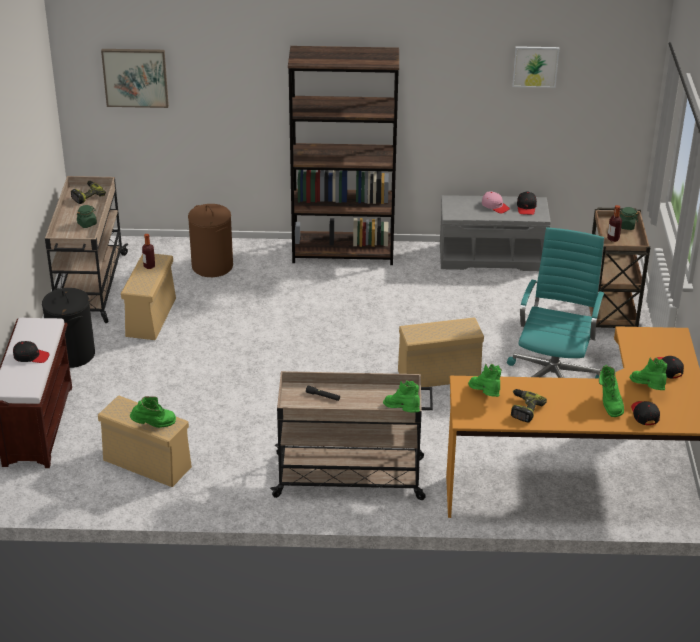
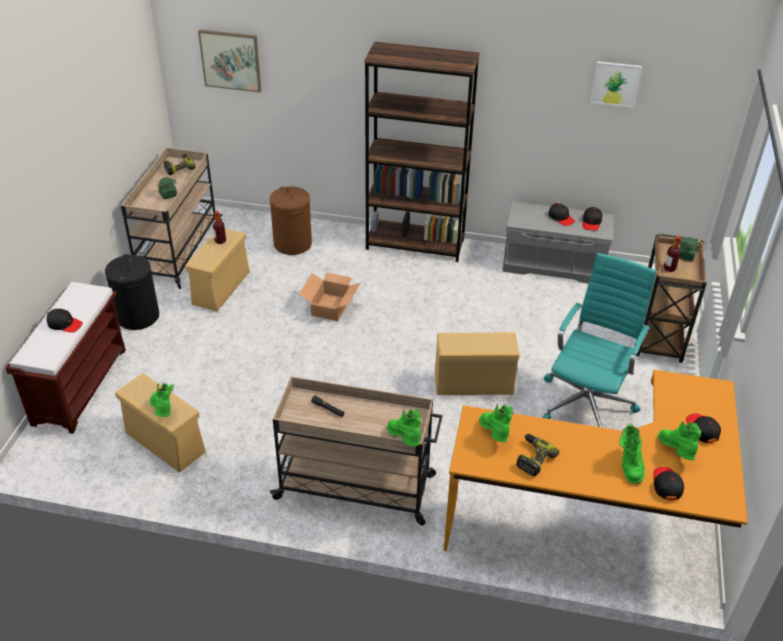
camera: 10 degrees right, 5 degrees up
(154, 425) = (163, 412): green boot -> green boot turned 105 degrees counterclockwise
(274, 322) = (331, 307): none -> cardboard box
(495, 206) = (561, 218): pink cap -> black cap

